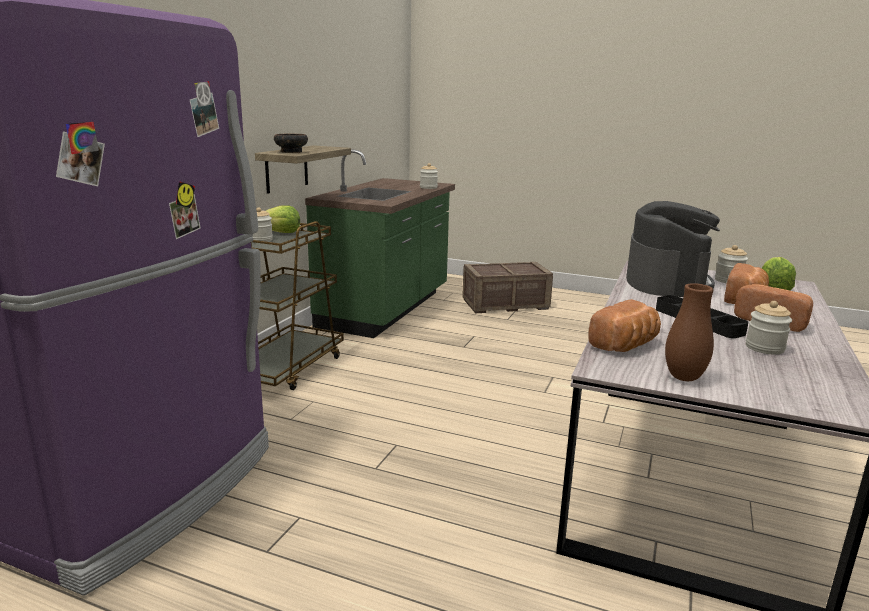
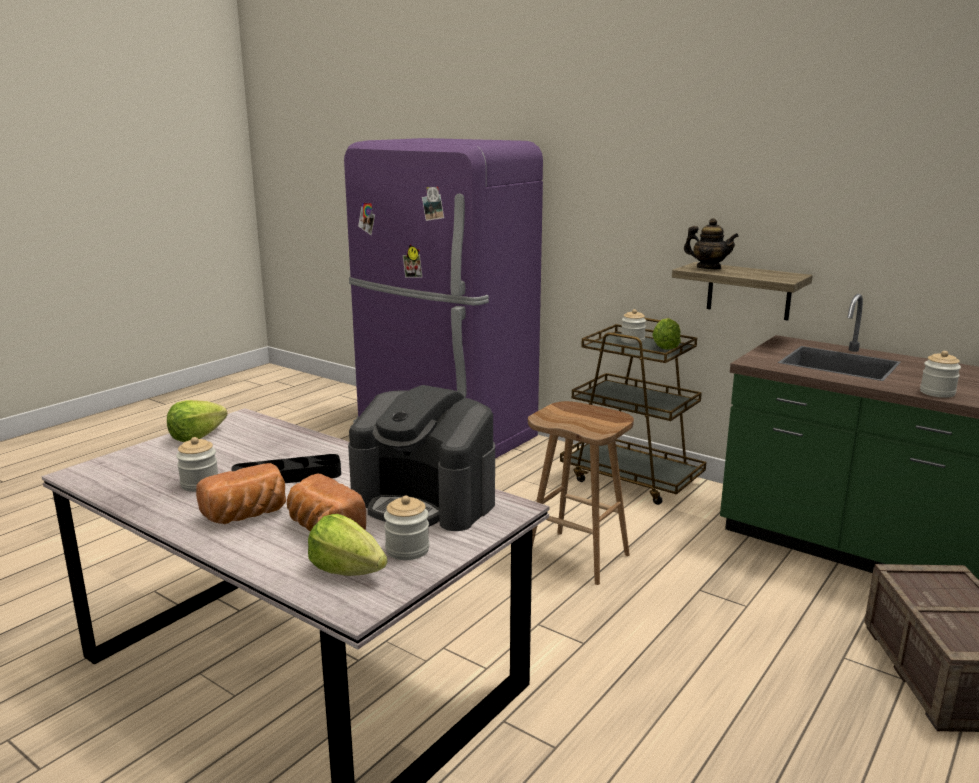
camera: 105 degrees right, 0 degrees up
(291, 152) = (708, 268): bowl -> teapot
(442, 383) = (579, 557): none -> brown stool
(626, 345) = (269, 433): bread -> none
(684, 377) = (196, 436): brown vase -> lettuce

